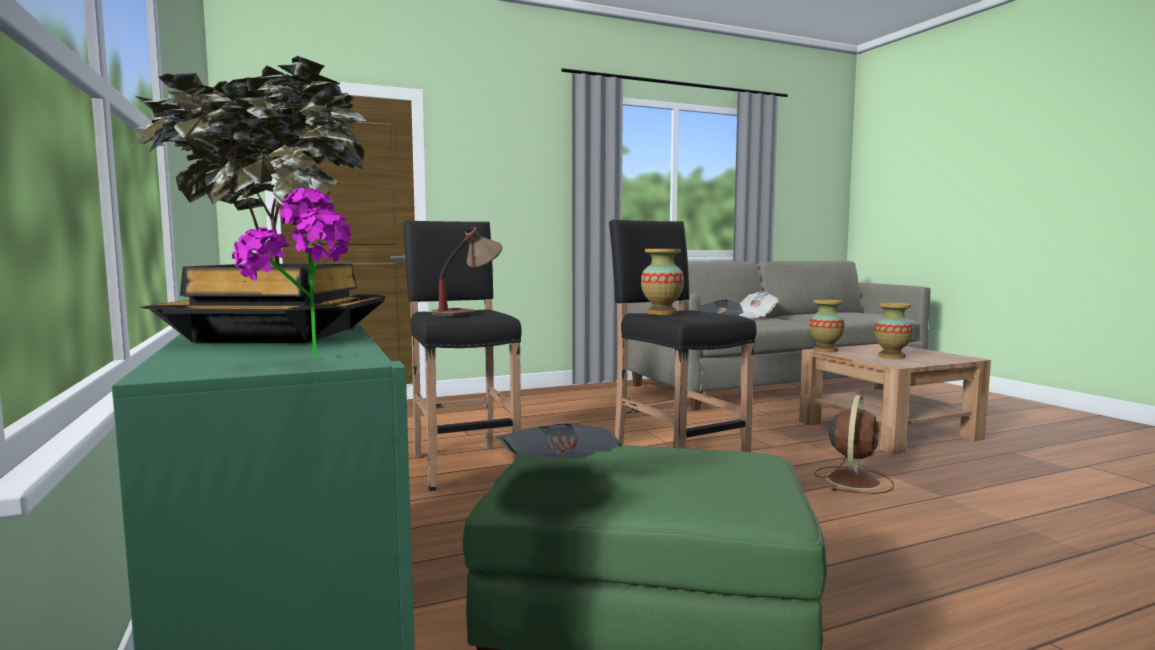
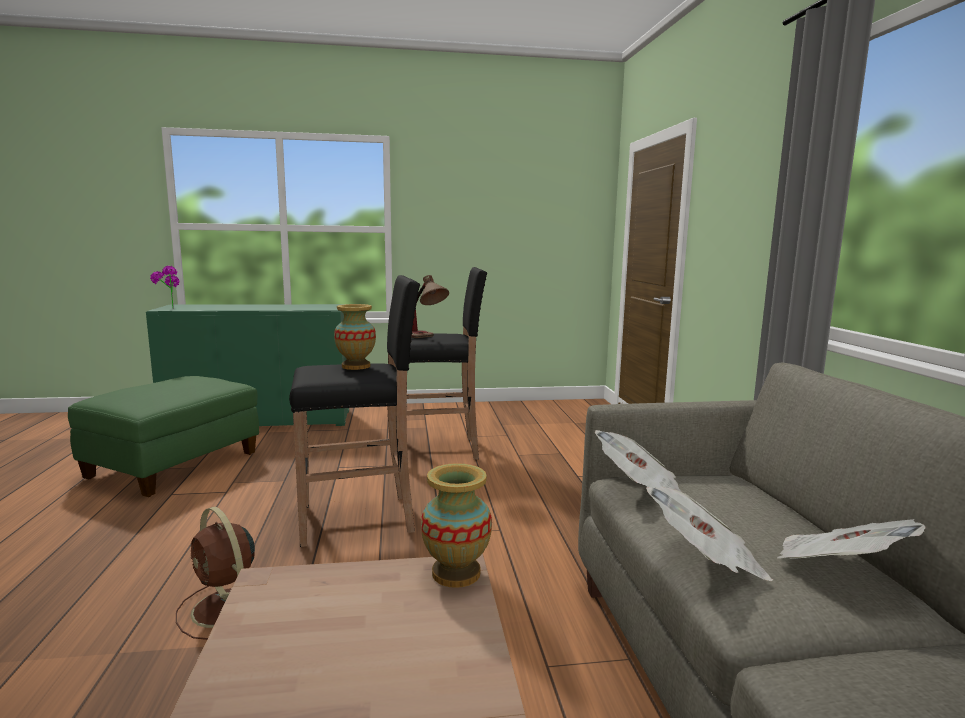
camera: 105 degrees right, 5 degrees up
(278, 334) = (231, 307): potted plant -> none
(560, 477) = (180, 377): newspaper -> newspaper (705, 560)
(891, 356) = (333, 622): vase -> none

